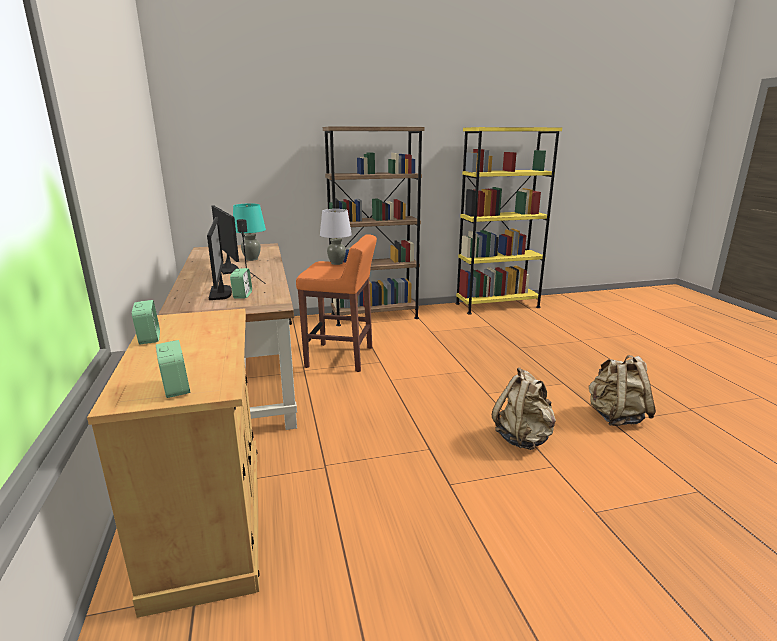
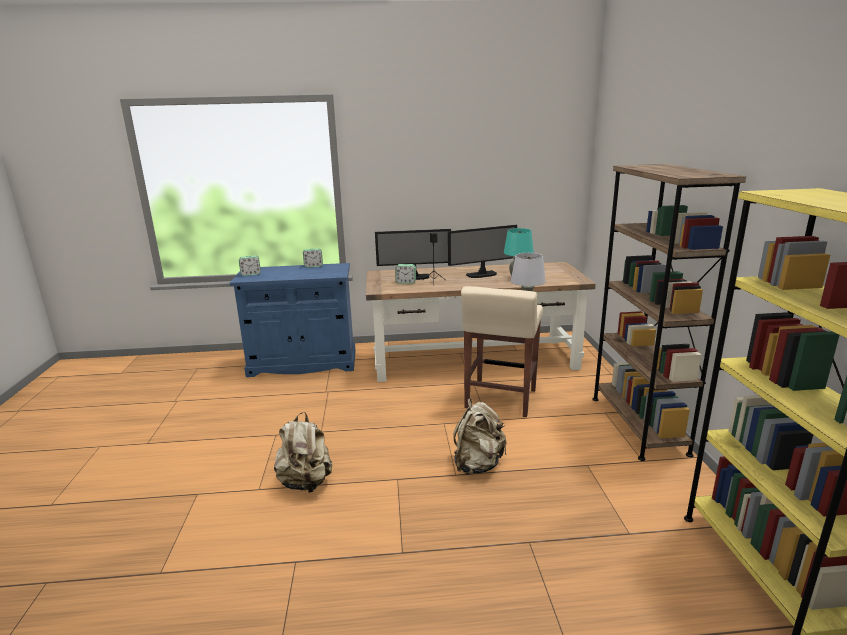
camera: 100 degrees right, 0 degrees up
(210, 518) = (303, 363): beige cabinet -> blue cabinet
(341, 357) = (500, 399): orange stool -> beige stool
(616, 417) = (303, 570): beige backpack -> beige backpack (478, 464)

